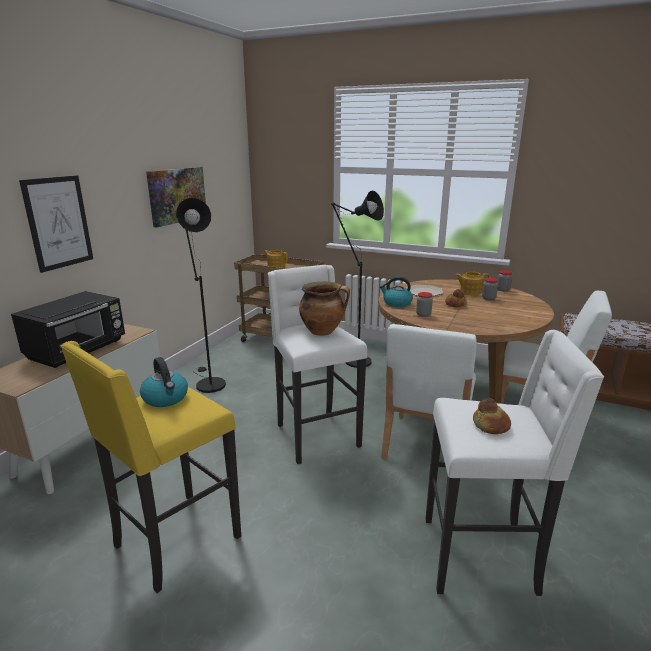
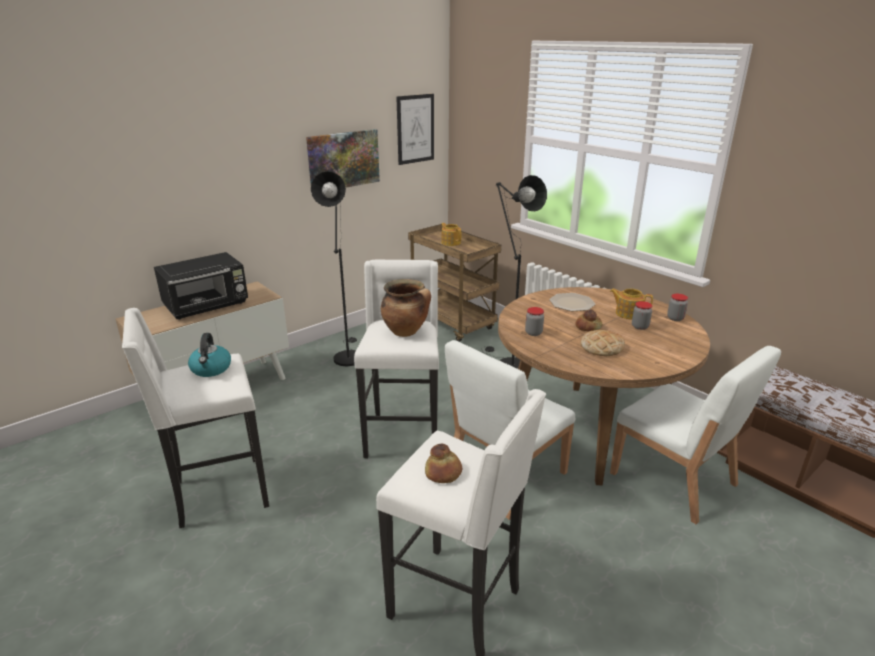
camera: 25 degrees right, 5 degrees up
(58, 222) = (206, 188): picture -> picture (415, 129)
(174, 542) = (219, 493): yellow stool -> white stool
(396, 303) = (521, 313): kettle -> none
(482, 315) = (601, 347): none -> bread

